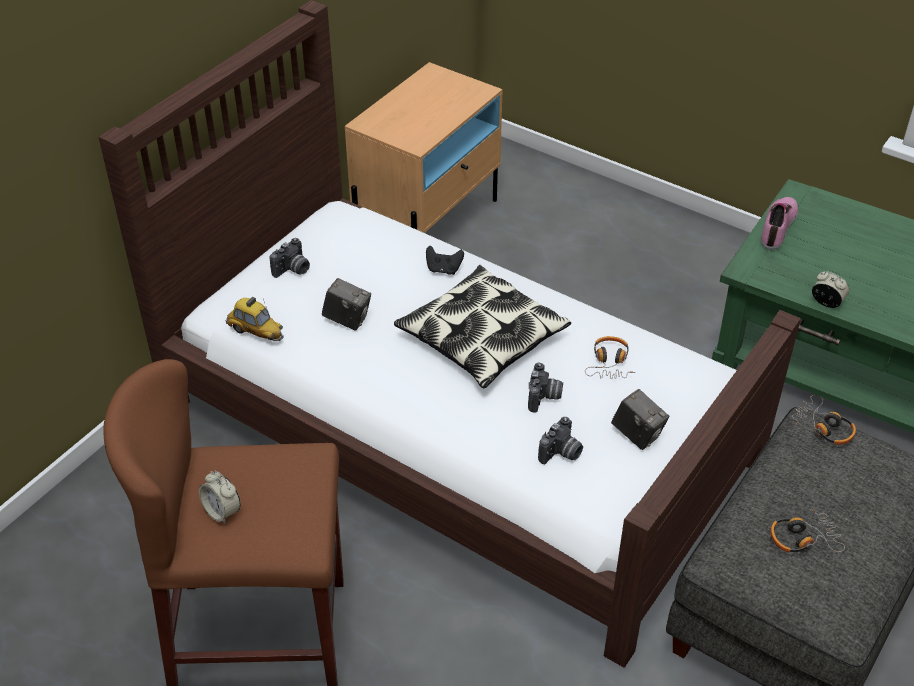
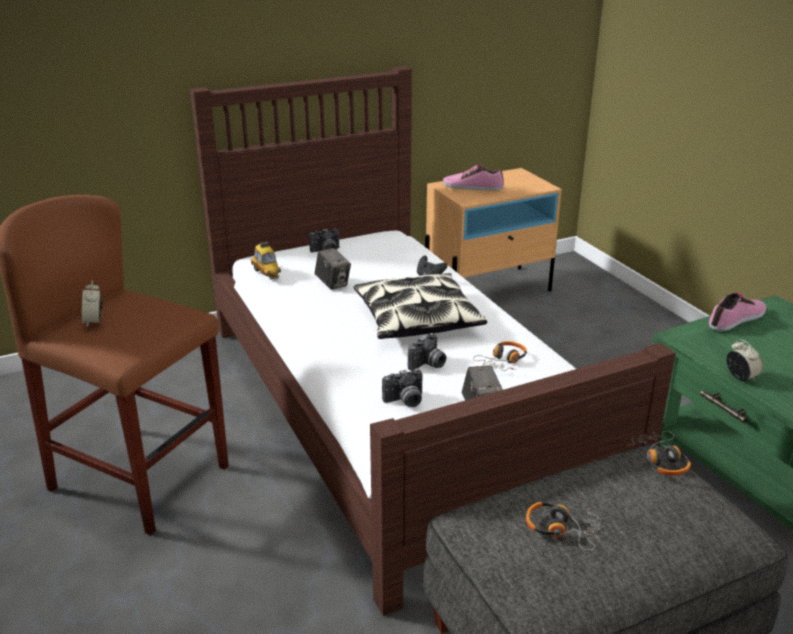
camera: 30 degrees right, 15 degrees down
(403, 116) = (472, 187): none -> shoe

